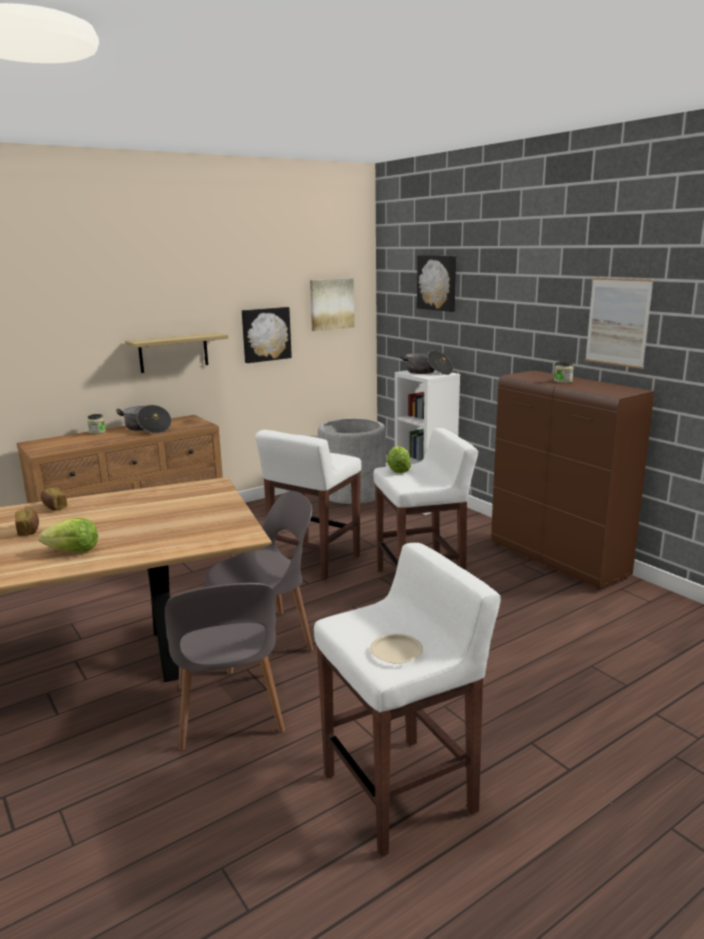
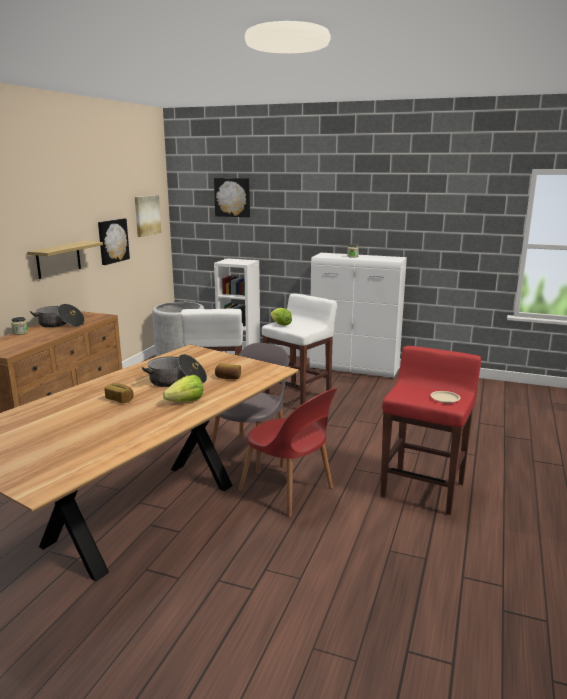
camera: 35 degrees left, 0 degrees up
(54, 507) = (102, 384): bread -> bread (228, 377)
(228, 713) = (289, 491): grey chair -> red chair
(401, 792) = (423, 489): white stool -> red stool
(427, 372) = (237, 261): cooking pot -> cooking pot (177, 381)
(558, 560) = (355, 369): brown cabinet -> white cabinet
(617, 322) = (379, 218): picture -> none

